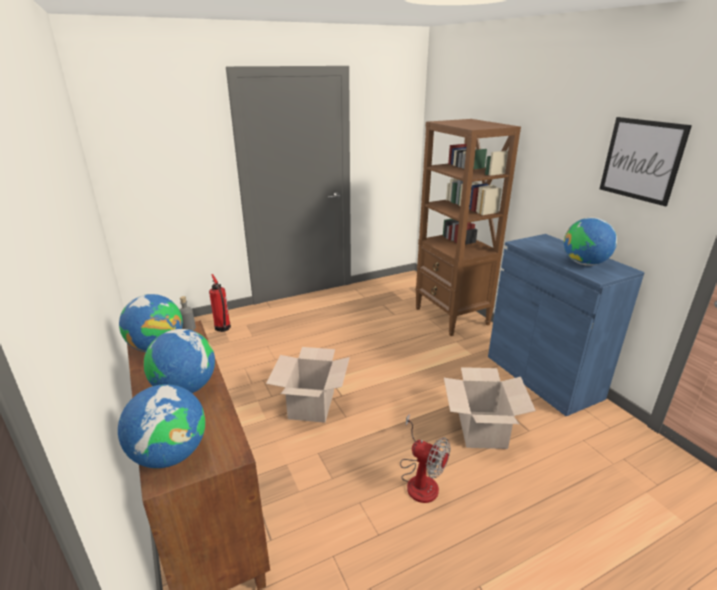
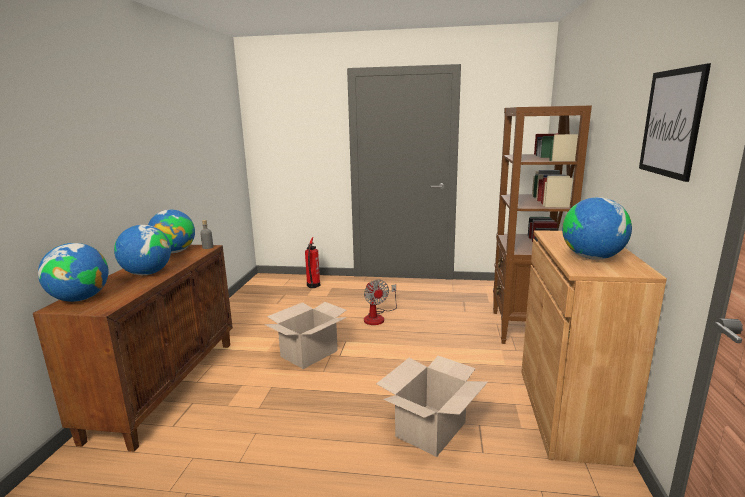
camera: 35 degrees right, 10 degrees down
(420, 479) = (321, 441): fan -> fan (378, 317)
(542, 376) = (568, 412): blue cabinet -> brown cabinet

